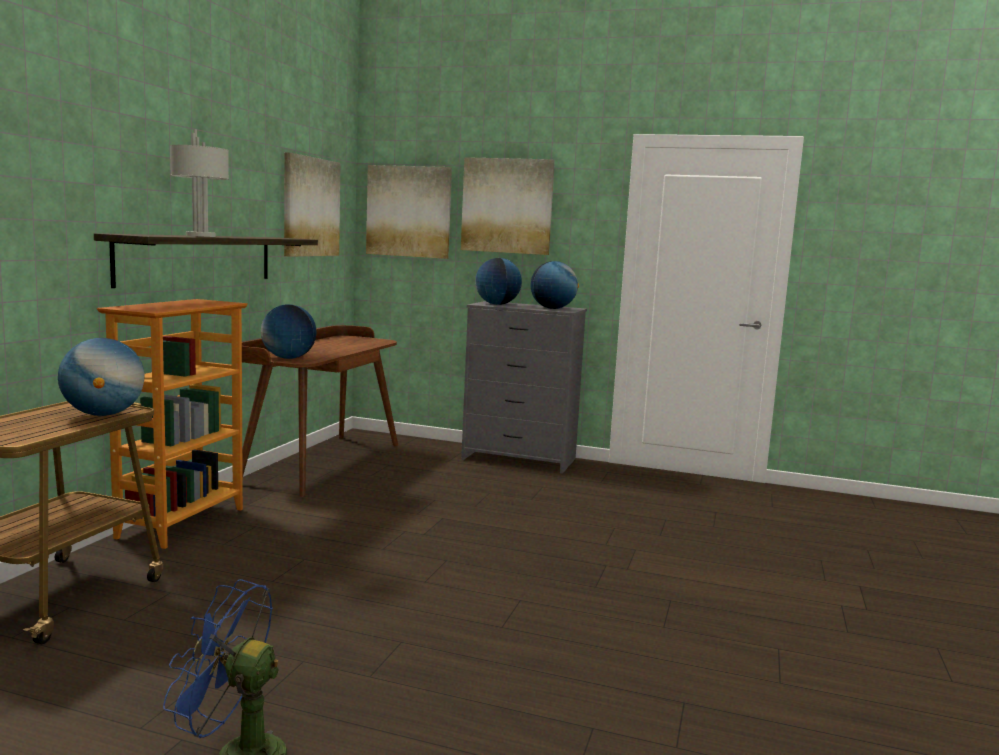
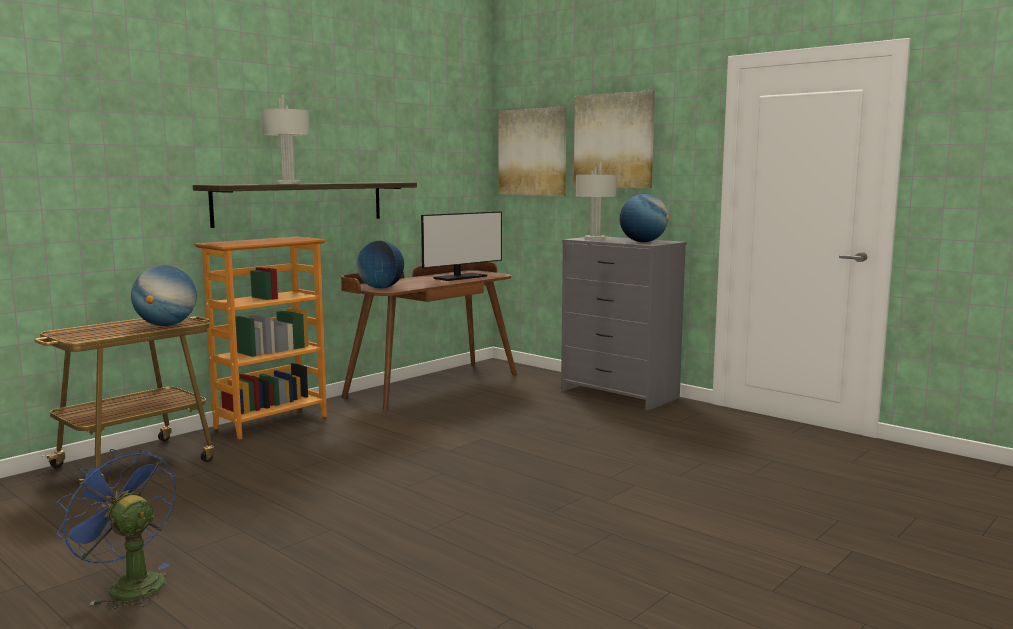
camera: 25 degrees right, 0 degrees up
(310, 207) = (432, 153): picture -> none
(349, 344) = (460, 277): none -> monitor
(497, 304) = (594, 239): globe -> grey table lamp

